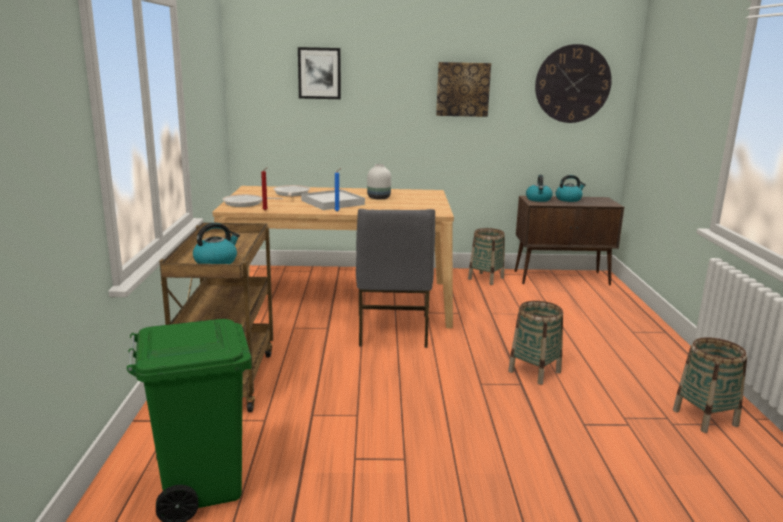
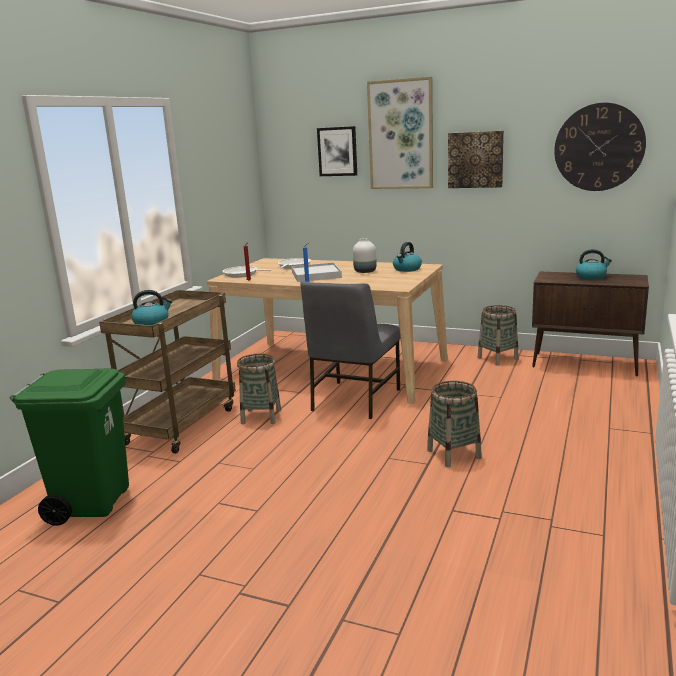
camera: 25 degrees right, 0 degrees up
(389, 60) = (401, 135): none -> picture
(538, 199) = (555, 276): kettle -> kettle (407, 269)
(705, 418) = (597, 526): basket -> basket (261, 416)

